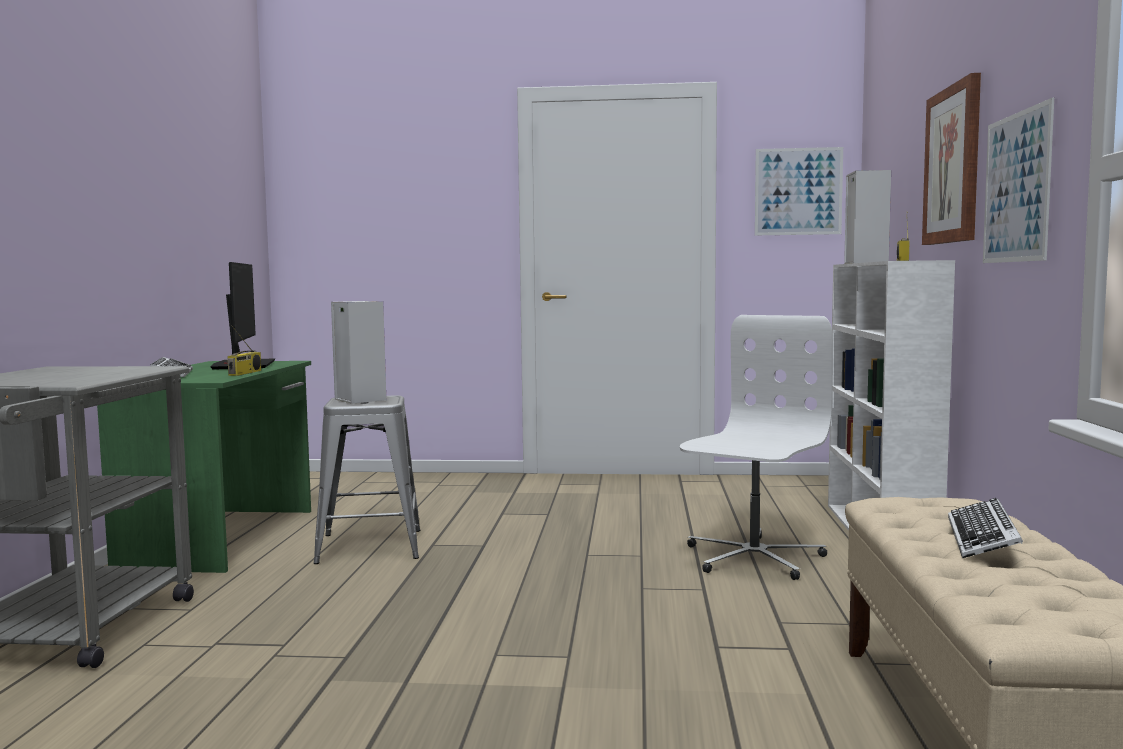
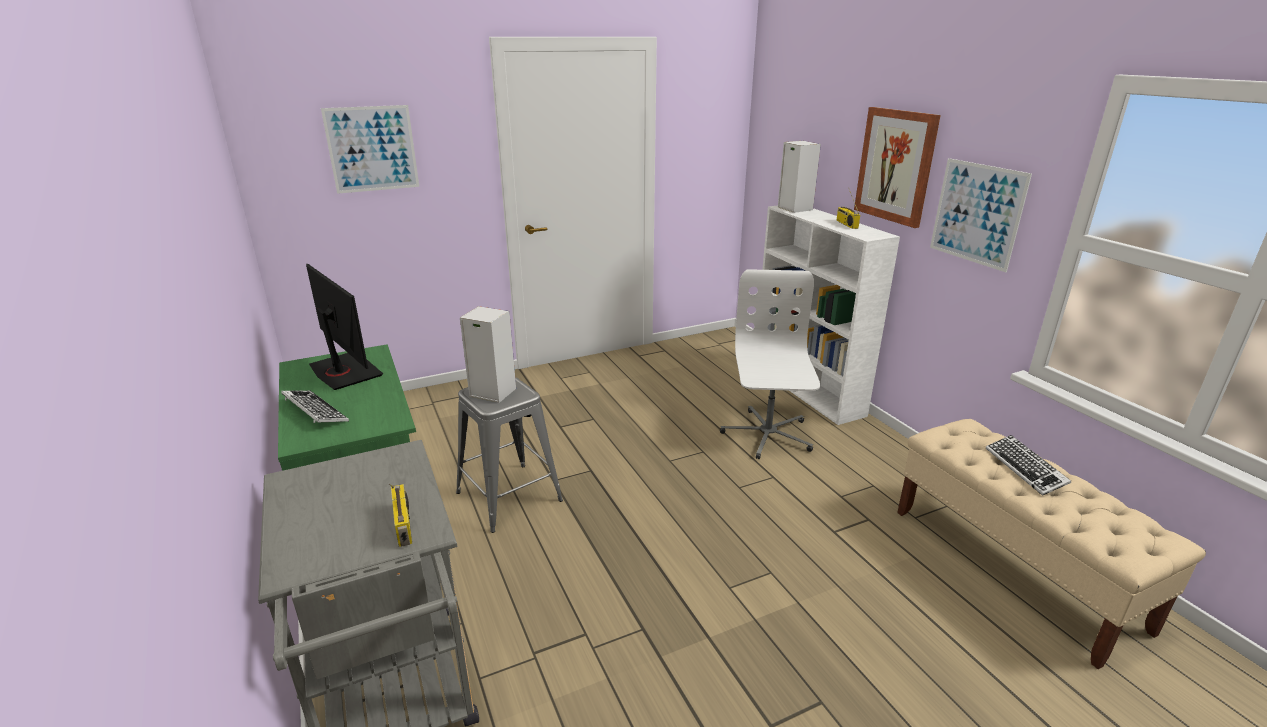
camera: 30 degrees left, 20 degrees up
(245, 373) = (390, 395): radio -> radio (404, 525)
(798, 191) = (711, 129): picture -> picture (372, 149)

